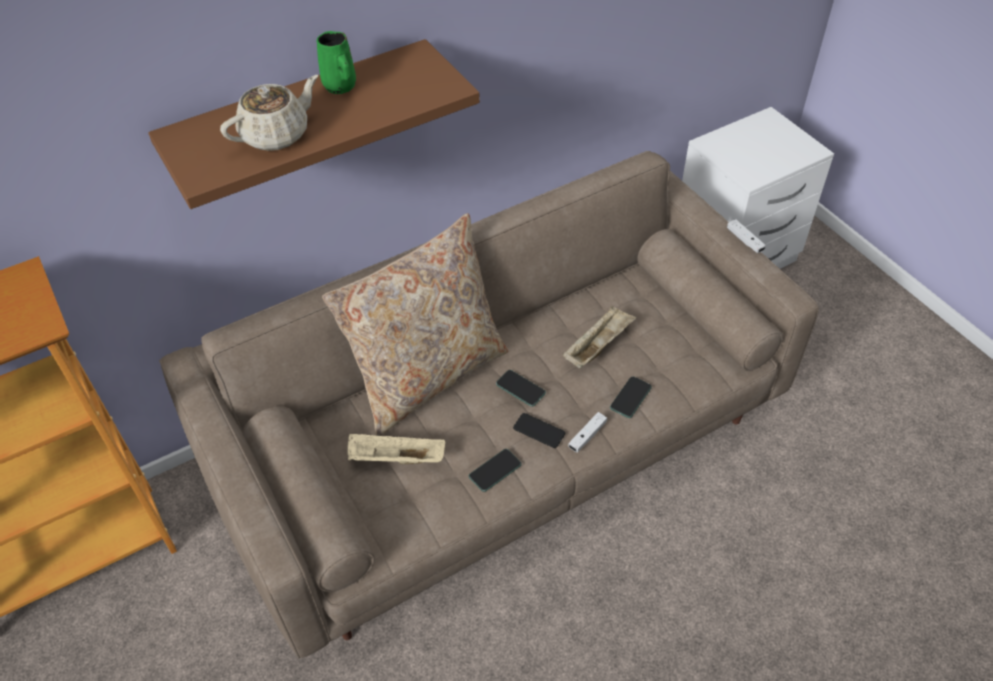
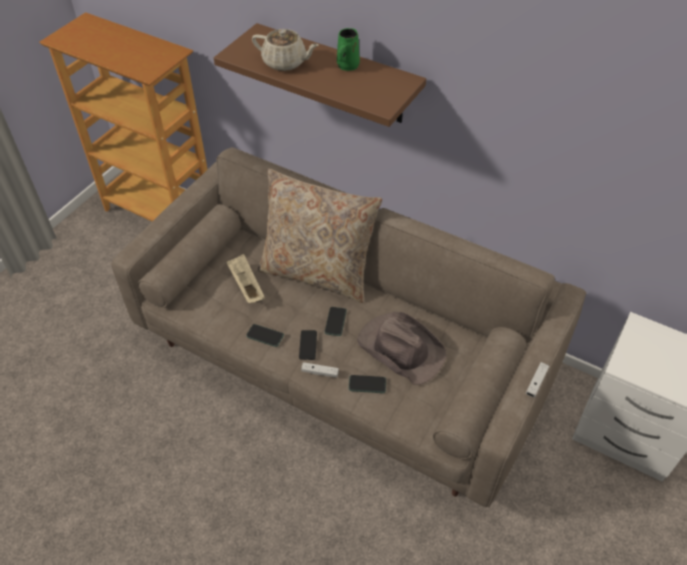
camera: 60 degrees right, 0 degrees up
(598, 346) = (400, 348): beige tray -> brown hat

